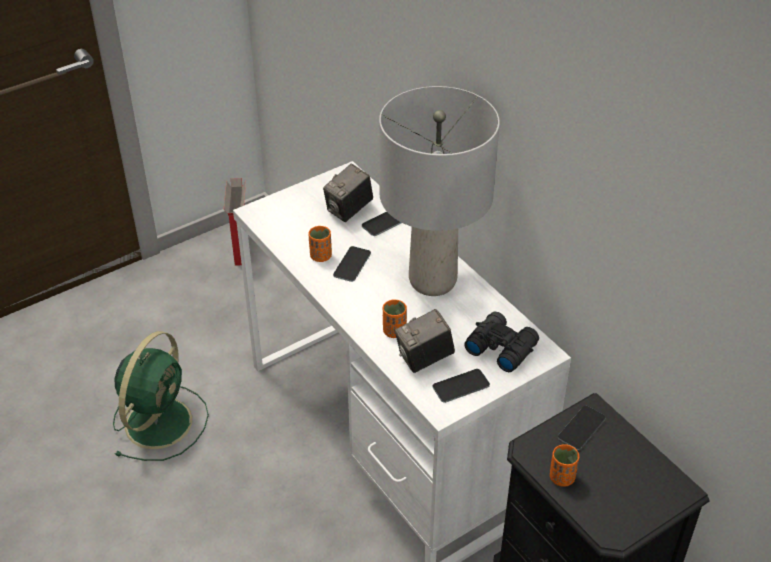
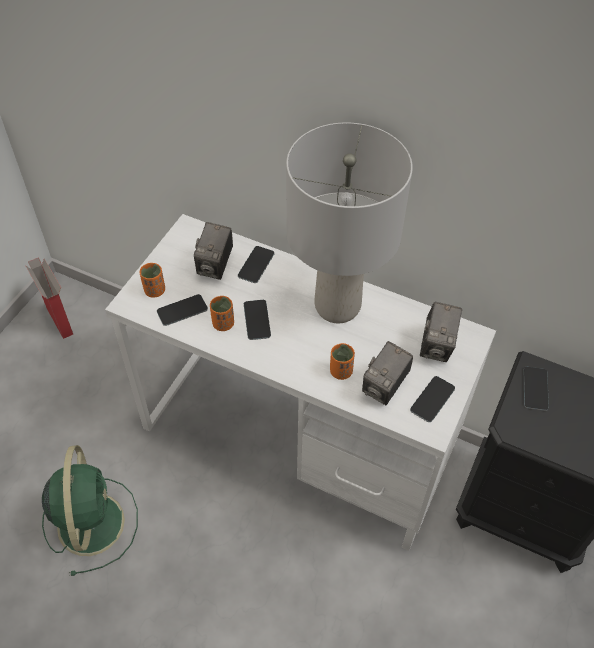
camera: 30 degrees left, 10 degrees up
(294, 233) = (182, 310): none -> phone
(500, 347) = (437, 346): black binoculars -> camera
(562, 477) = (552, 442): orange cup -> orange cup (154, 290)

